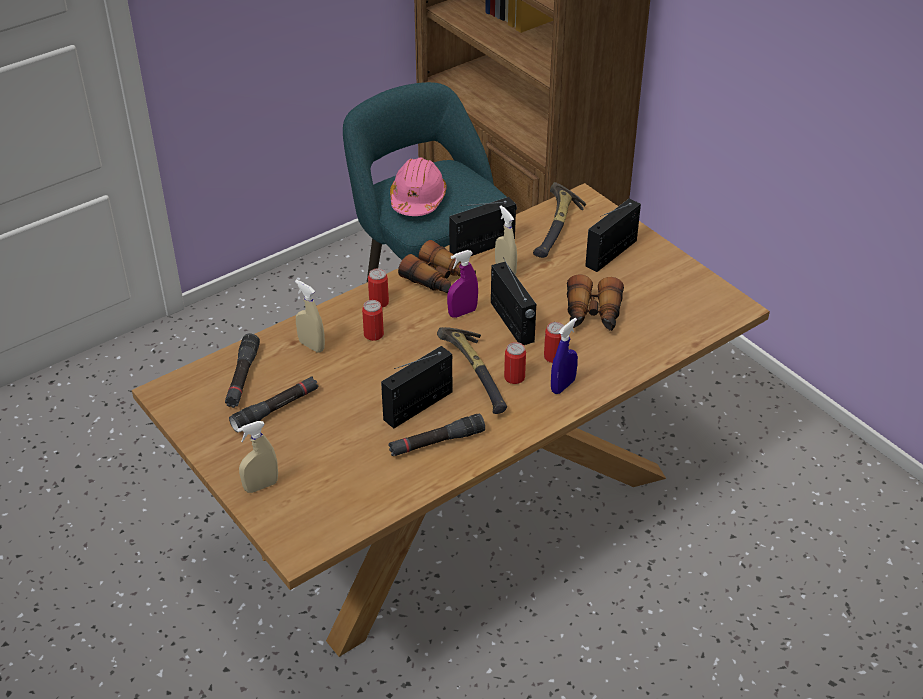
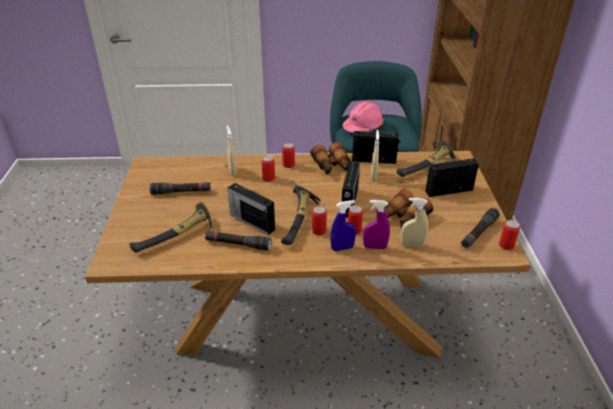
camera: 35 degrees right, 5 degrees down
(242, 377) = (185, 171): black flashlight -> black flashlight (479, 233)
(261, 486) = (131, 224): beige spray bottle -> beige spray bottle (412, 245)
(348, 471) = (177, 237): none -> hammer
(419, 405) = (251, 221): radio -> radio turned 135 degrees counterclockwise
(462, 313) = (327, 186): purple spray bottle -> purple spray bottle (375, 247)
(728, 298) = (506, 245): none -> can

